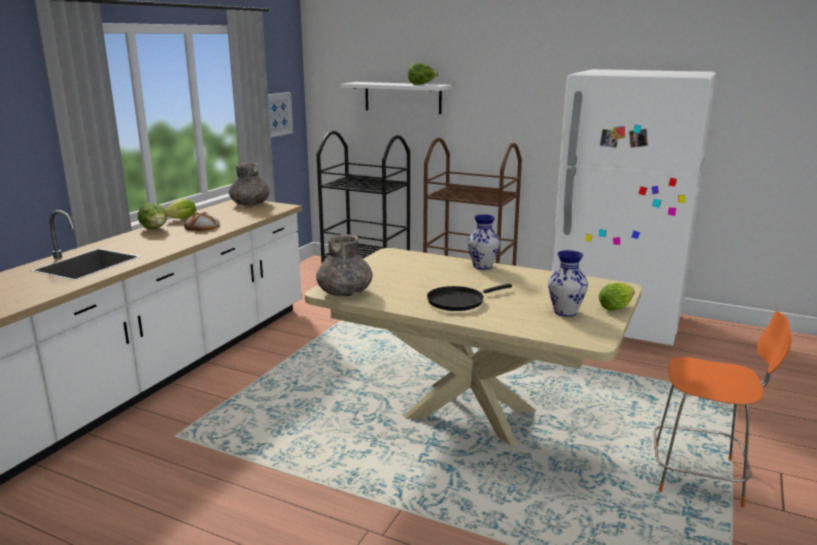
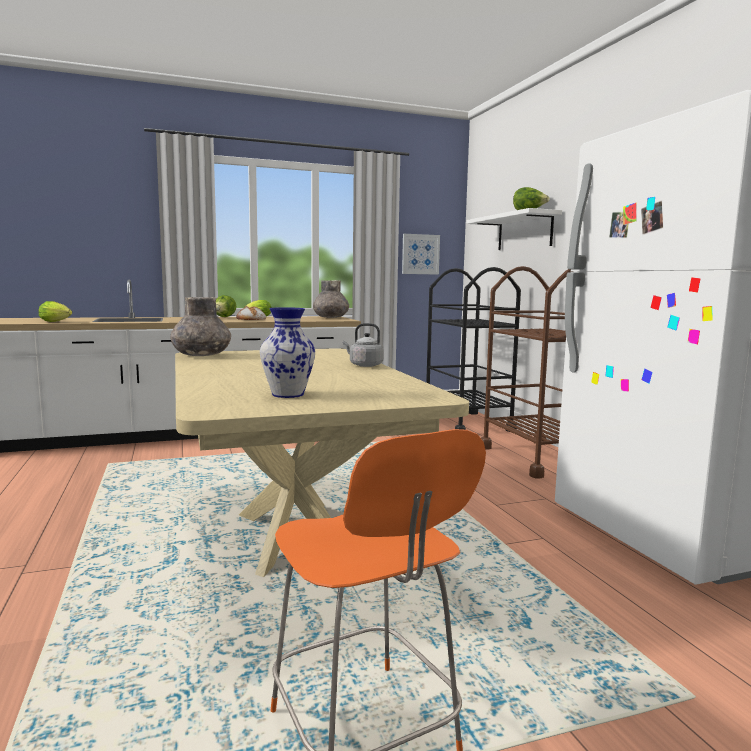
camera: 45 degrees right, 10 degrees down
(459, 301) = (243, 372): black frying pan -> none
(482, 266) = (364, 365): vase -> grey kettle
(617, 307) = (353, 405): lettuce -> lettuce (57, 322)

